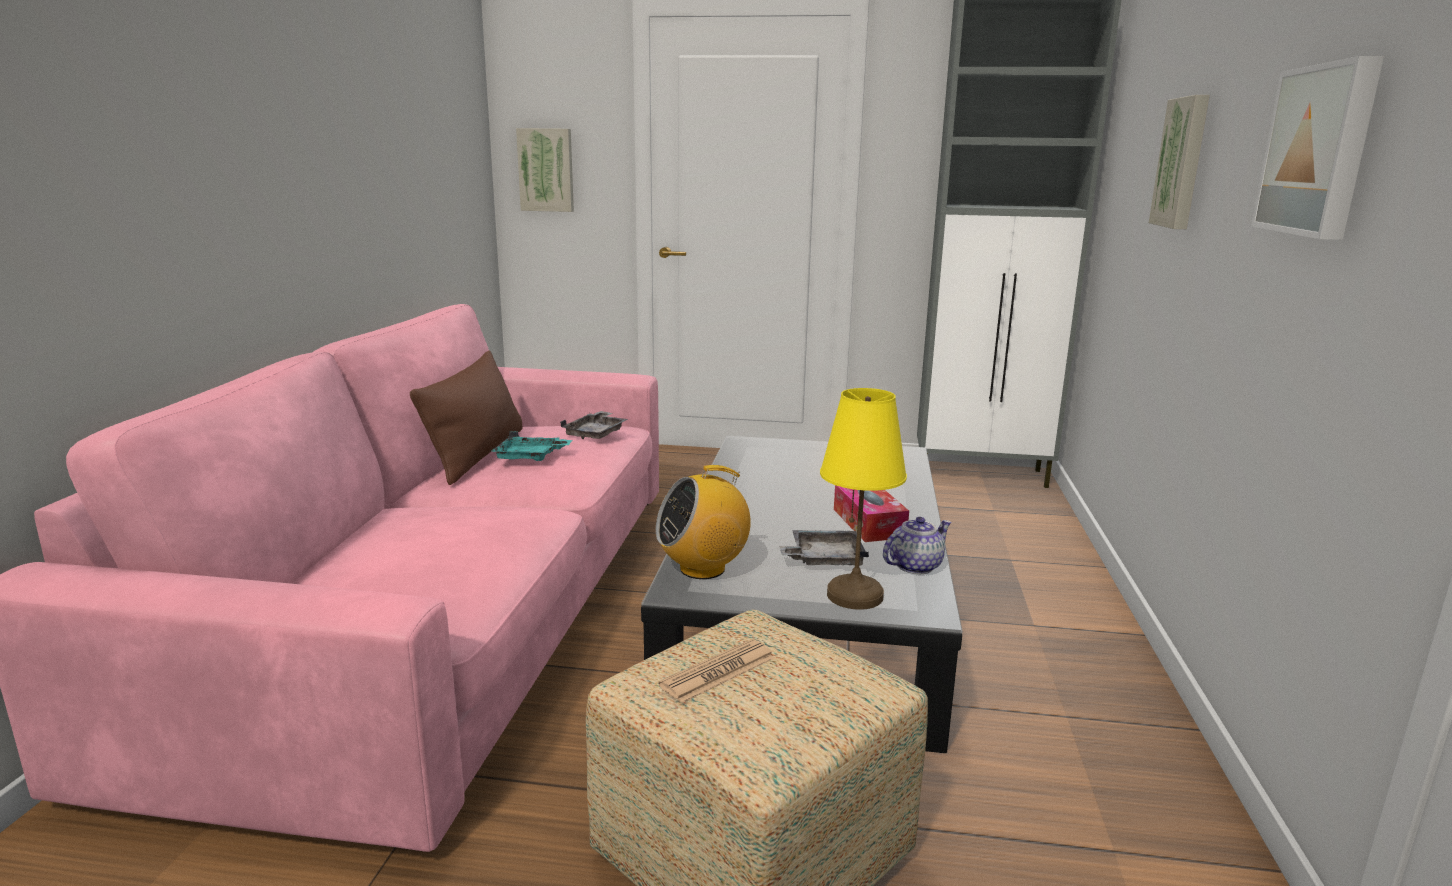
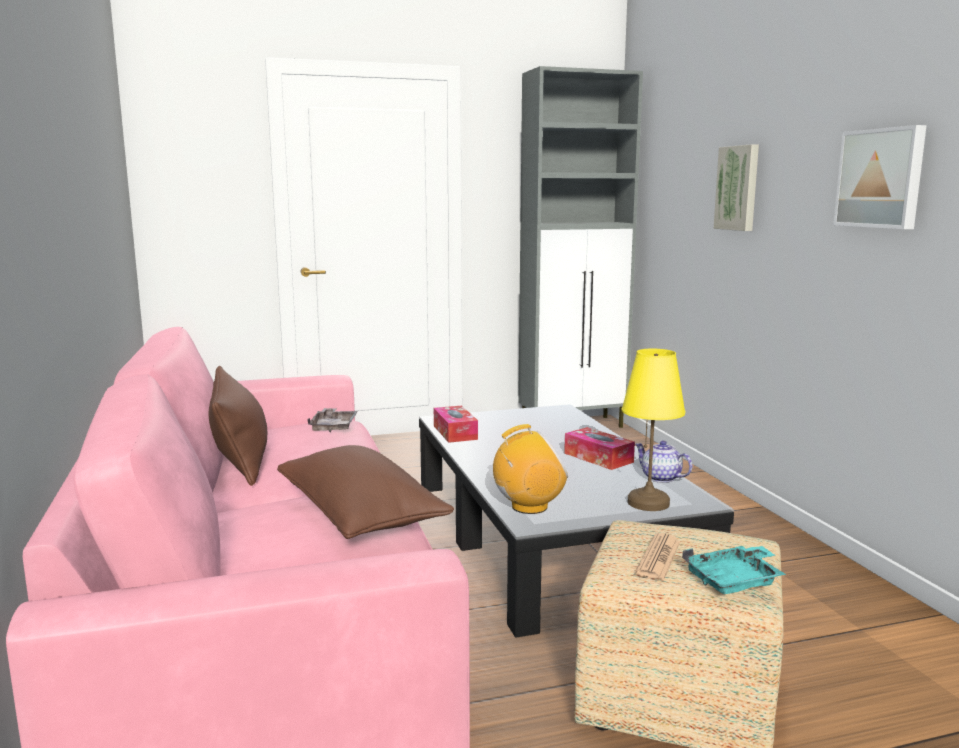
camera: 25 degrees left, 5 degrees down
(483, 540) = (360, 516): none -> brown pillow
(530, 457) = (304, 452): turquoise tray -> turquoise tray (734, 581)
(546, 170) = (188, 204): picture -> none
(703, 568) = (529, 507): radio -> radio turned 150 degrees counterclockwise
(739, 461) = (455, 432): none -> tissue box
(824, 559) = (600, 485): grey tray -> none
(915, 566) = (660, 478): teapot -> teapot turned 75 degrees counterclockwise

